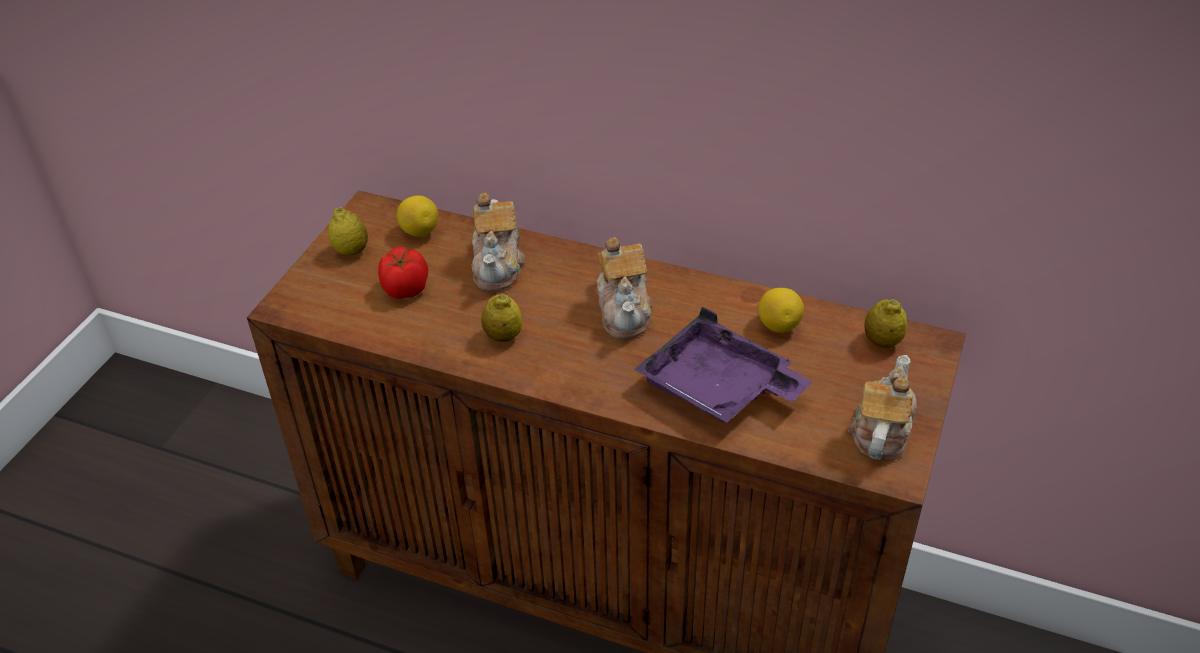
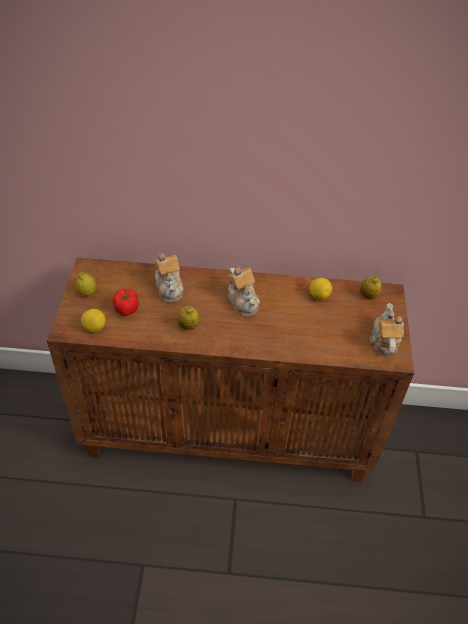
camera: 20 degrees left, 5 degrees up
(419, 231) = (120, 276): lemon -> lemon (94, 328)
(718, 388) = (303, 333): purple tray -> none

